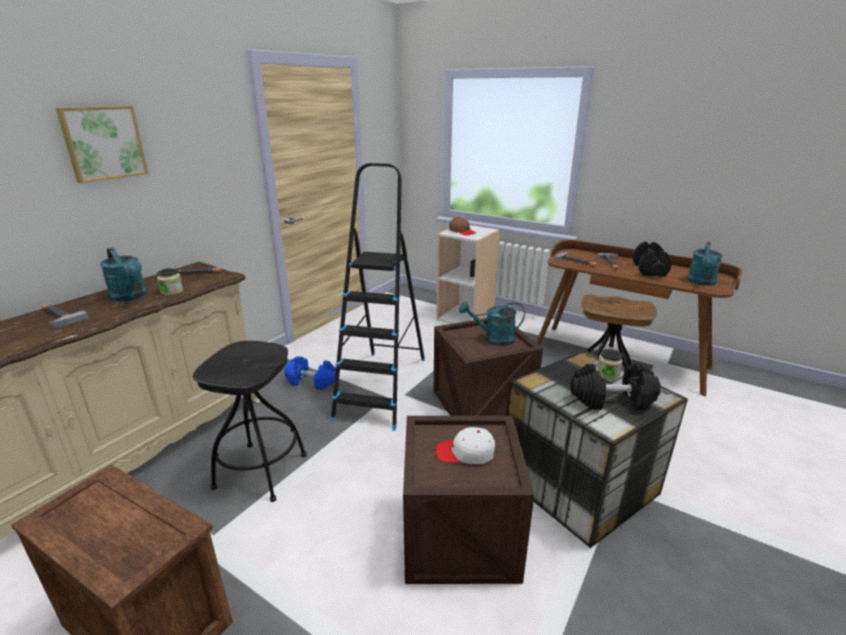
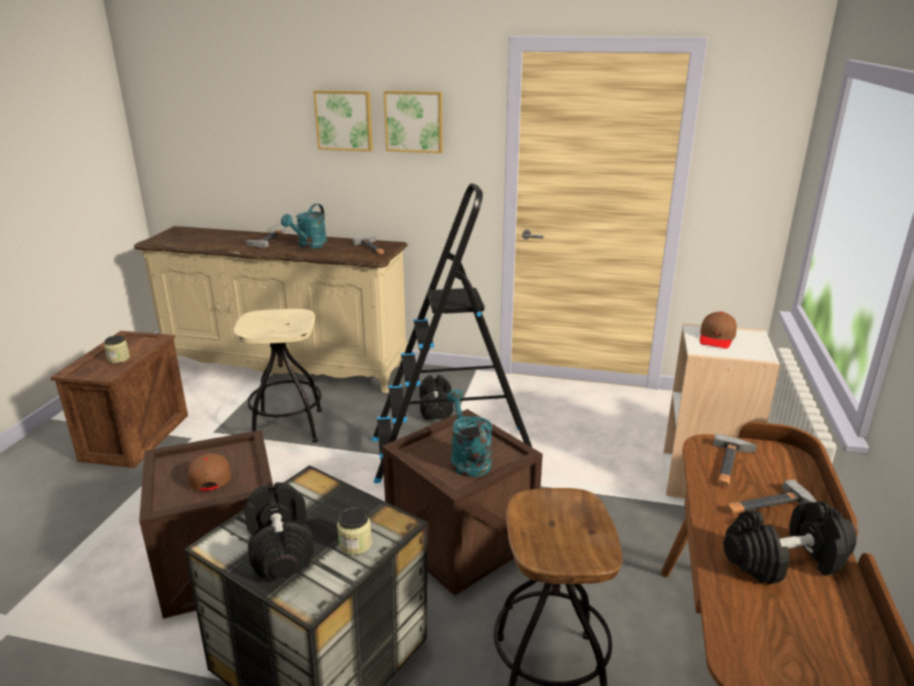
camera: 70 degrees right, 0 degrees up
(172, 291) = (326, 253): jar -> jar (119, 358)
(182, 135) = (414, 121): none -> picture
(261, 470) = (288, 427): black stool -> beige stool
(312, 381) = (436, 408): blue dumbbell -> black dumbbell
(465, 453) = (210, 475): white cap -> brown cap
(701, 282) = (776, 645): turquoise watering can -> none

